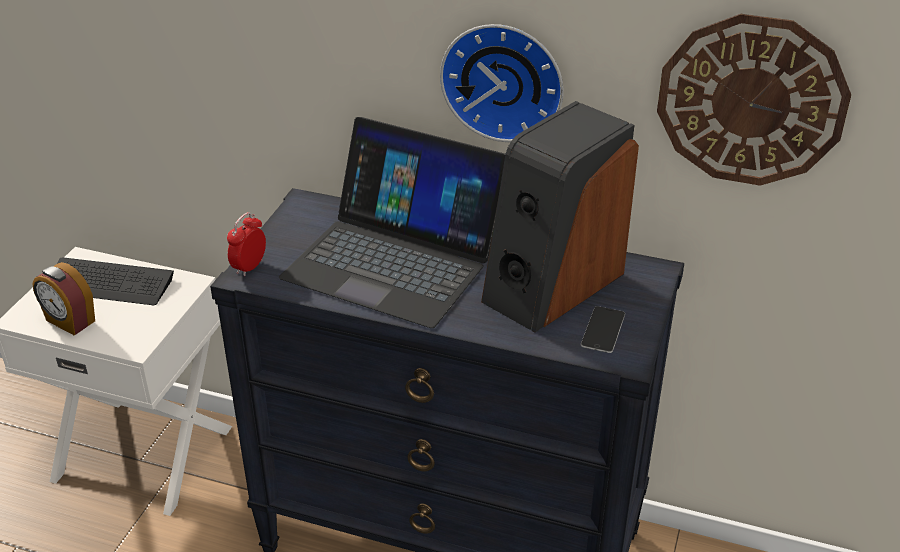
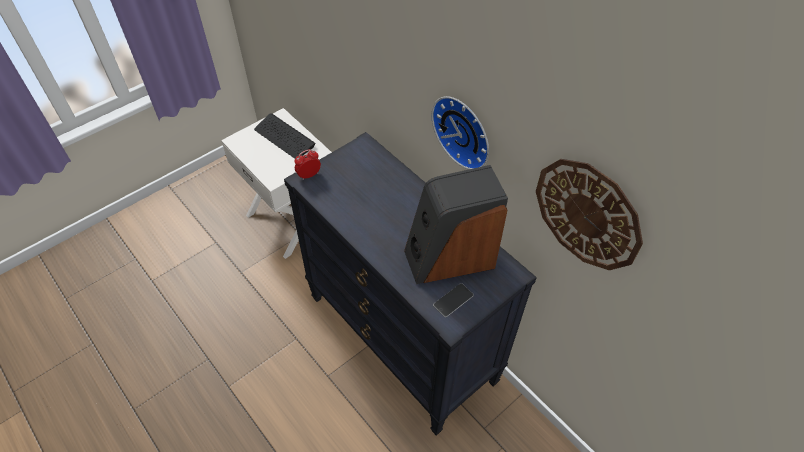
camera: 30 degrees right, 15 degrees up
(69, 321) = (254, 152): alarm clock -> none
(395, 258) = (382, 202): laptop -> none

